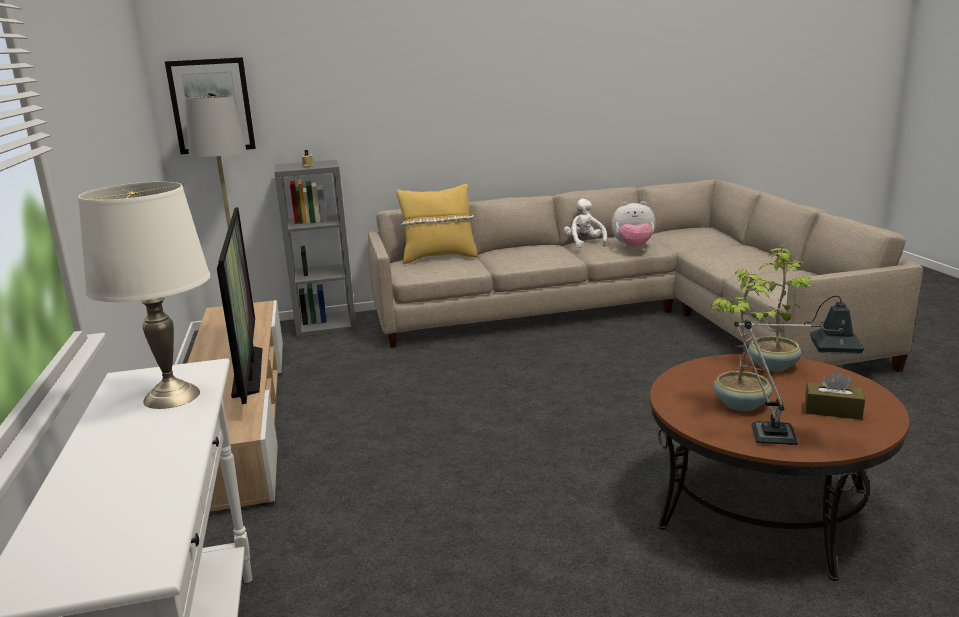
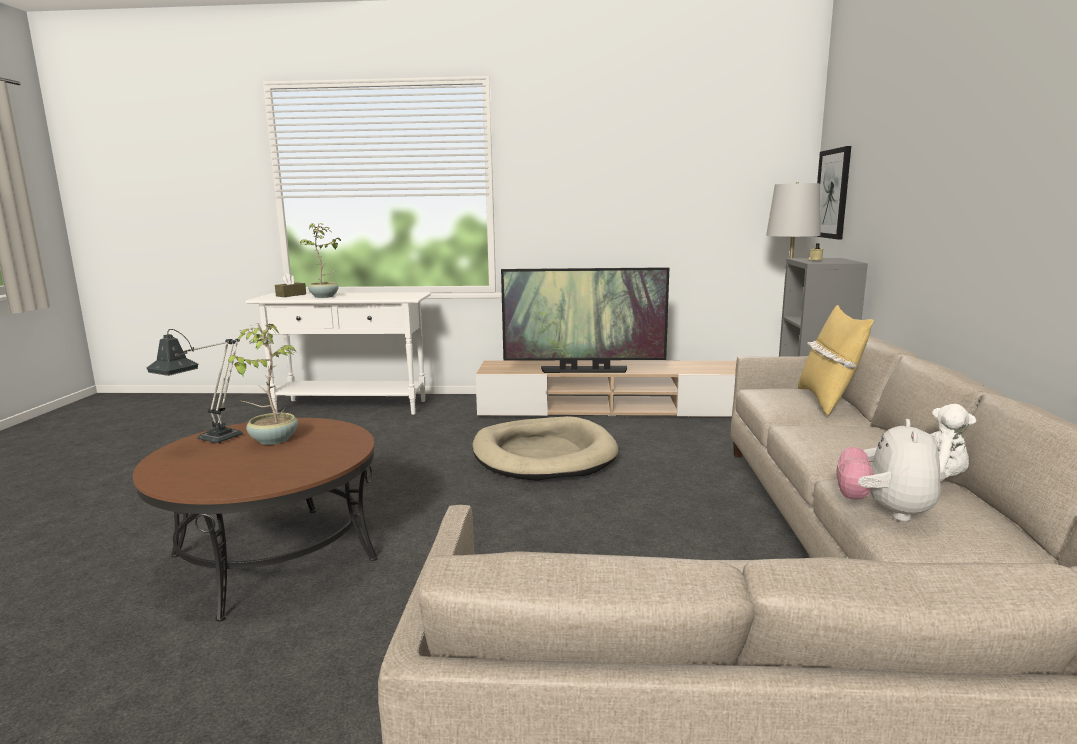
camera: 105 degrees right, 5 degrees down
(171, 396) = (384, 296): white table lamp -> none
(420, 427) = (543, 455): none -> beige dog bed
(772, 365) = (310, 468): potted plant -> potted plant (325, 297)
(833, 410) = (206, 465): brown tissue box -> brown tissue box (291, 295)

